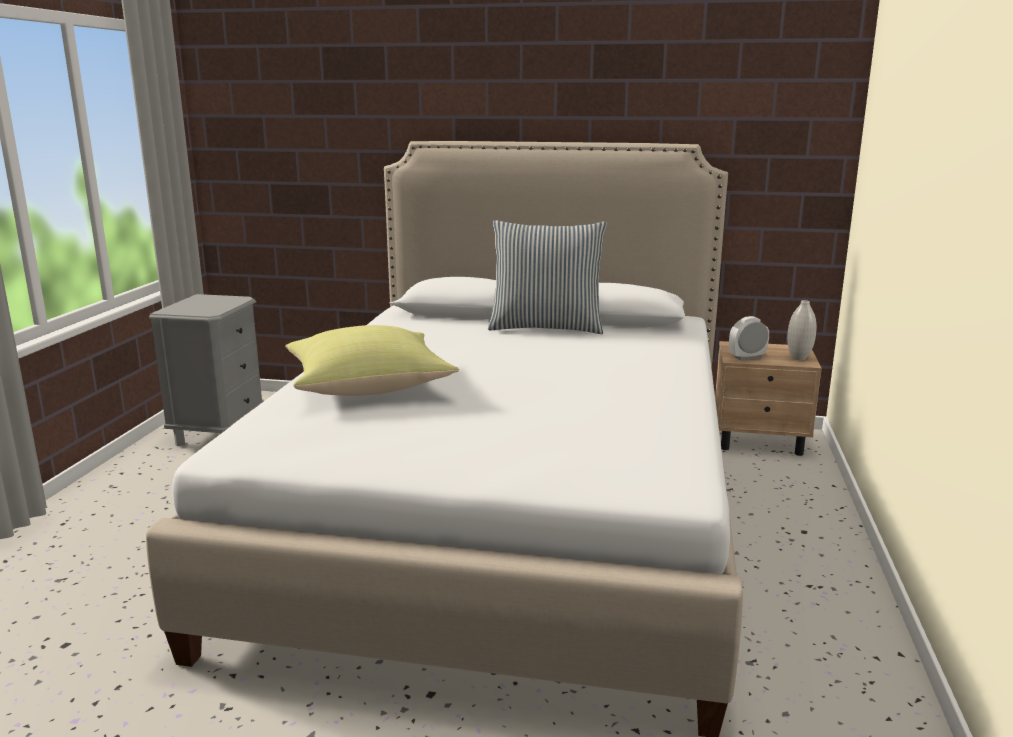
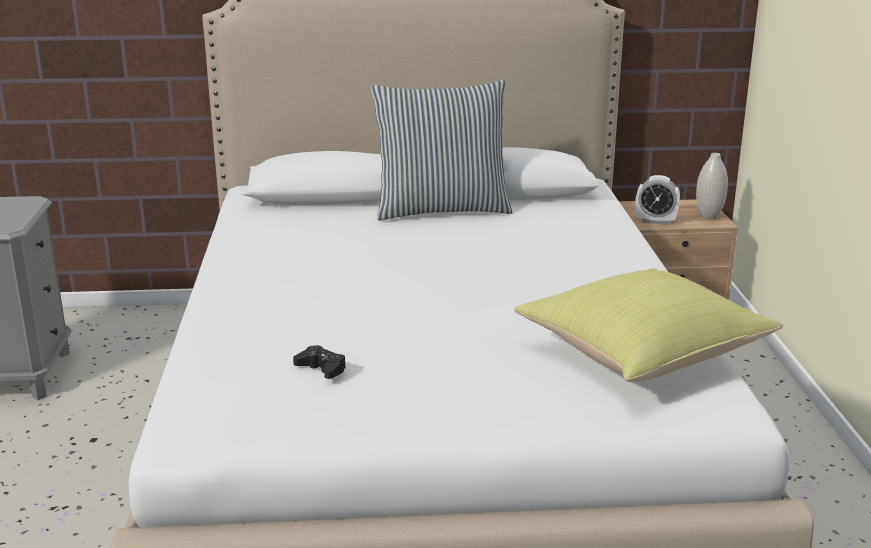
camera: 15 degrees left, 5 degrees up
(360, 419) = (321, 368): none -> black game controller
(369, 387) = (295, 320): yellow pillow -> yellow pillow (642, 354)
(747, 357) = (655, 221): alarm clock -> alarm clock turned 135 degrees counterclockwise

